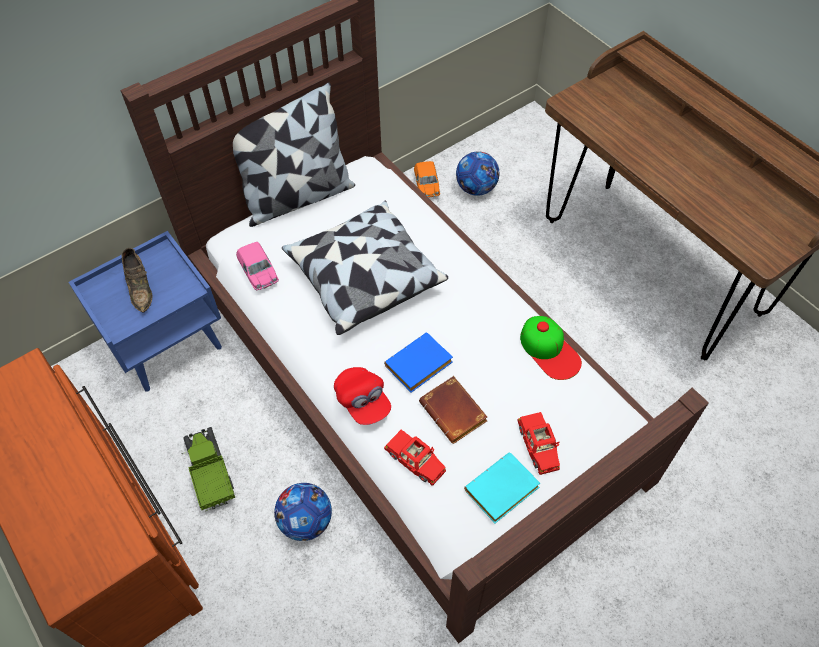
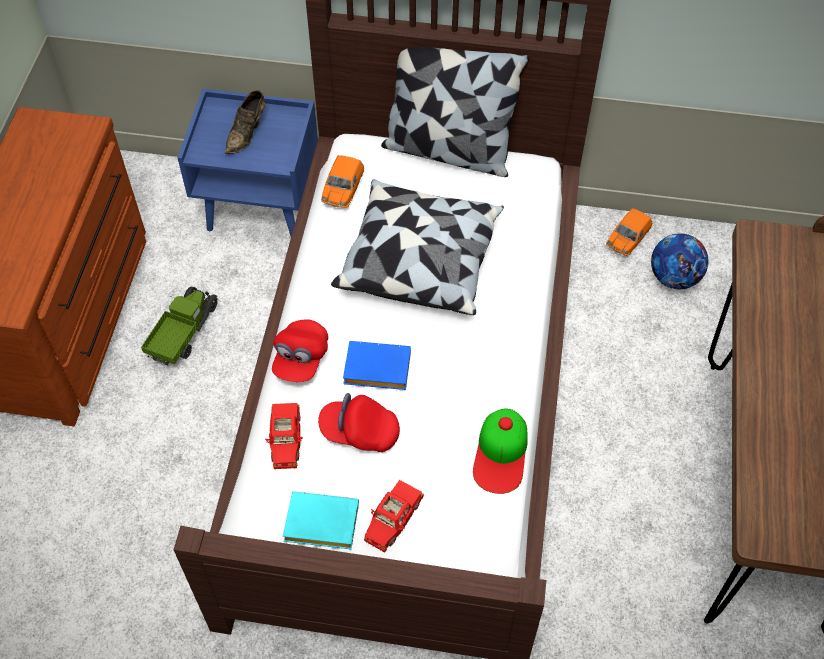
camera: 45 degrees right, 0 degrees up
(259, 273) = (343, 191): pink toy car -> orange toy car
(306, 521) = (208, 432): football -> none
(455, 413) = (359, 432): brown book -> red cap

